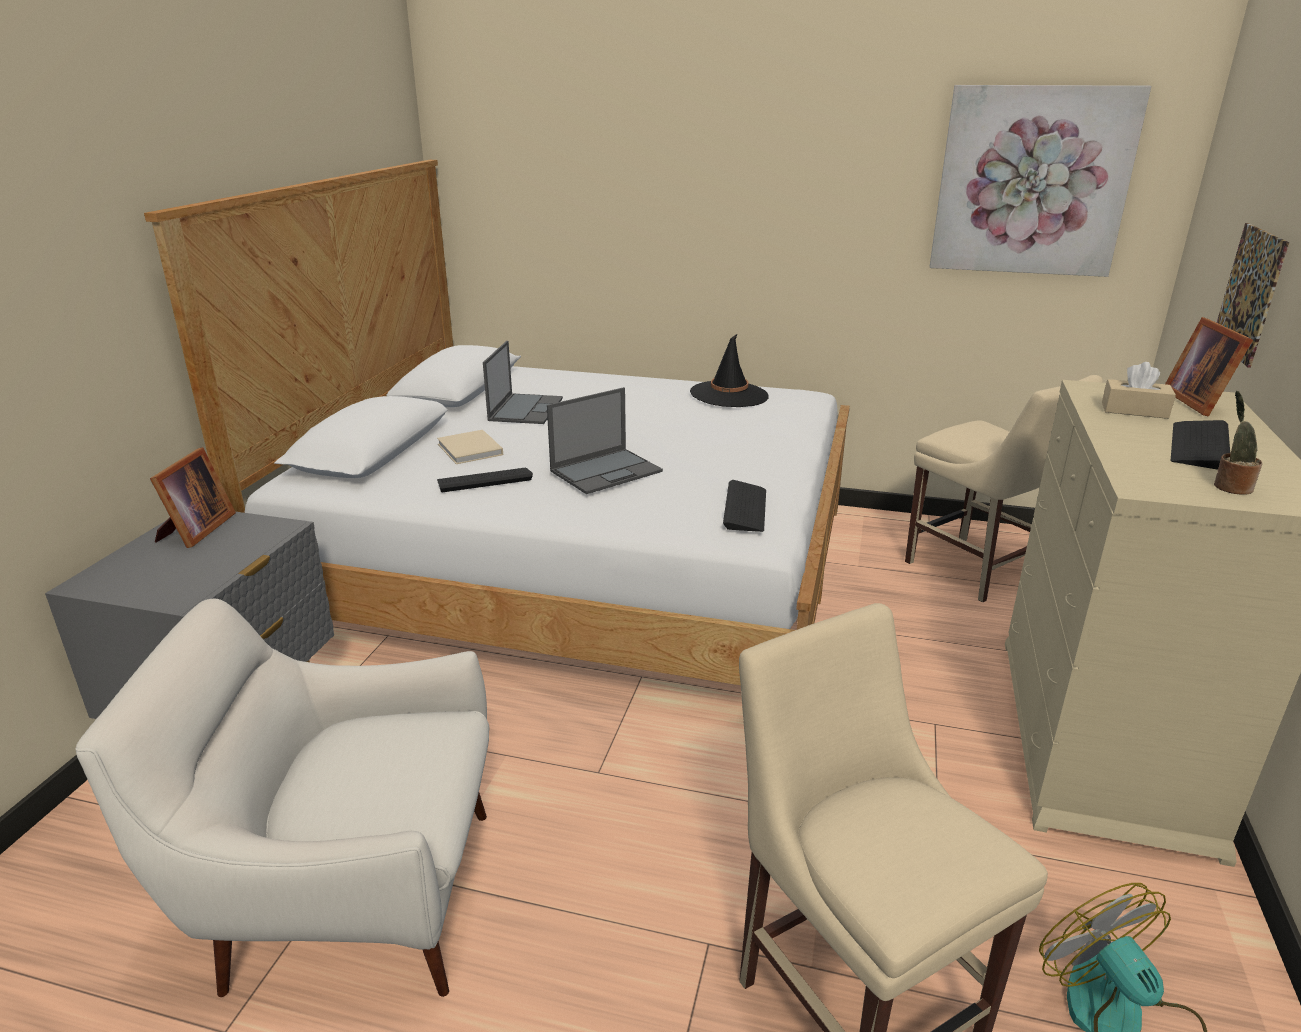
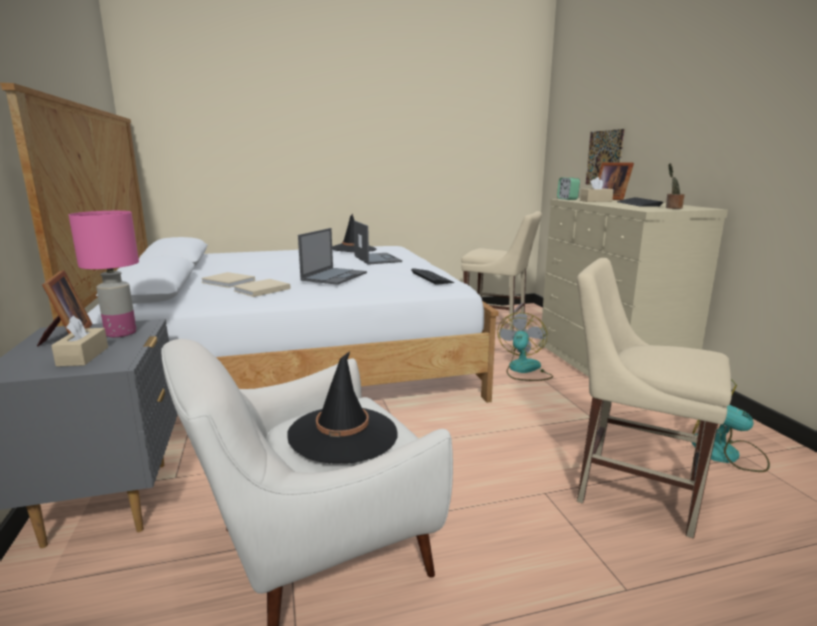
camera: 30 degrees left, 10 degrees down
(171, 575) = (83, 356): none -> beige tissue box
(244, 539) = (120, 333): none -> pink table lamp
(368, 775) = (343, 434): none -> black hat
(484, 480) = (260, 290): keyboard -> beige book
(526, 409) = (239, 265): laptop -> laptop (377, 259)
(919, 693) = (524, 370): none -> fan
(1032, 182) = (480, 129): picture -> none
(1091, 388) = (567, 199): none -> alarm clock

